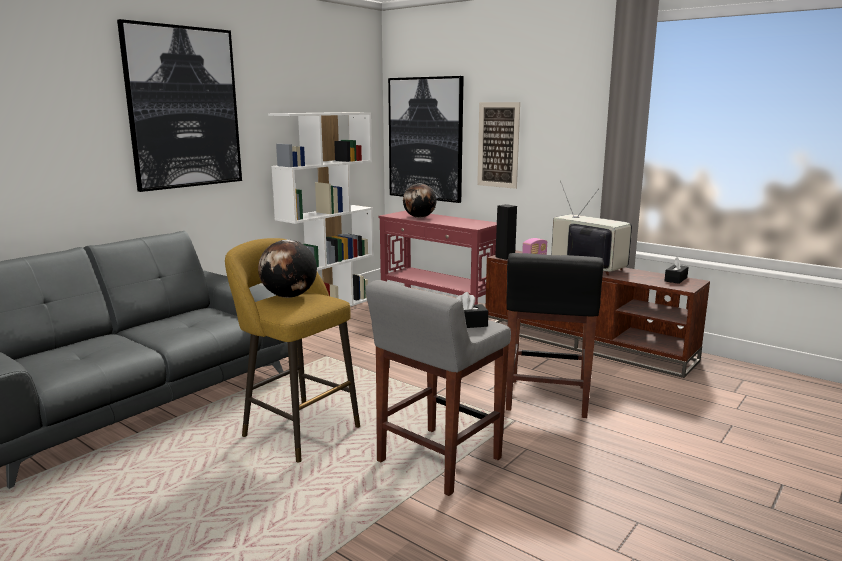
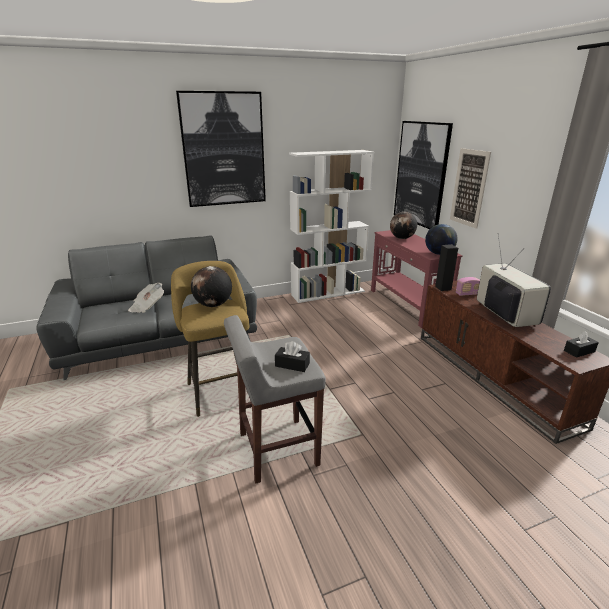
camera: 30 degrees right, 10 degrees up
(128, 341) = (147, 307): none -> newspaper
(478, 224) = (439, 253): none -> globe
(546, 399) = (405, 423): black stool -> none

